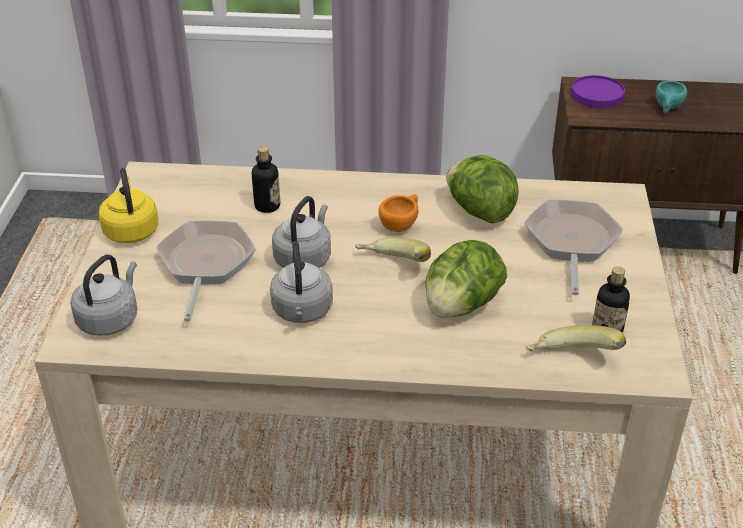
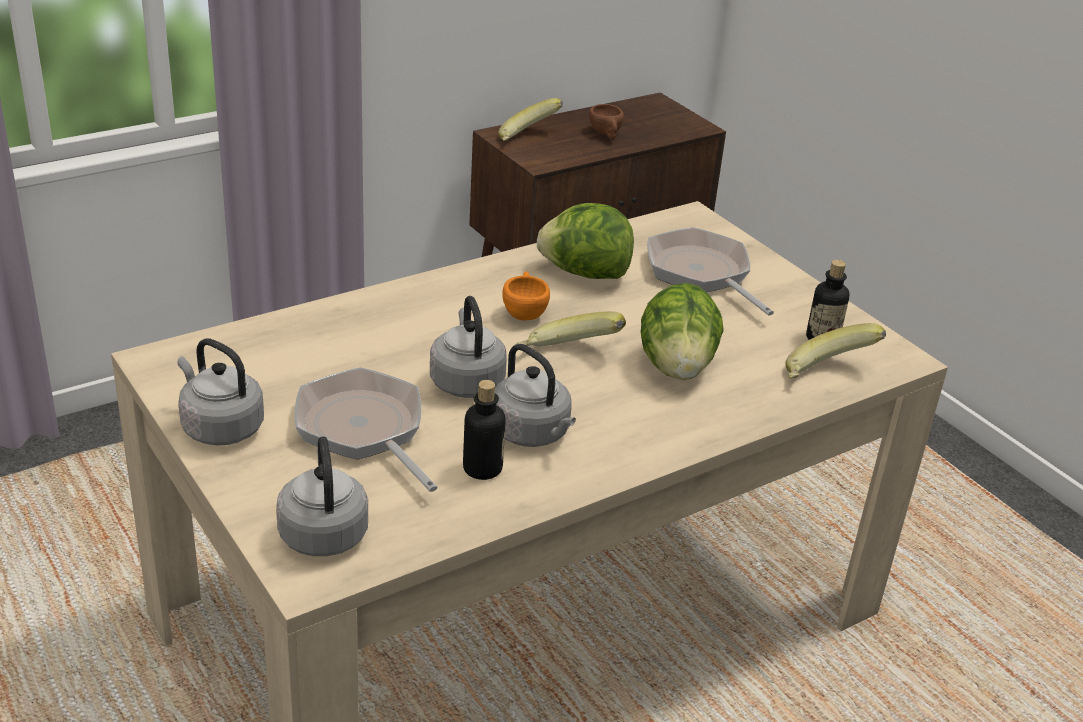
camera: 40 degrees left, 5 degrees down
(131, 230) = (220, 427): yellow kettle -> grey kettle
(267, 206) = (356, 343): bottle -> bottle (482, 468)
(596, 95) = (528, 139): purple plate -> banana
(667, 108) = (606, 135): turquoise cup -> brown cup

